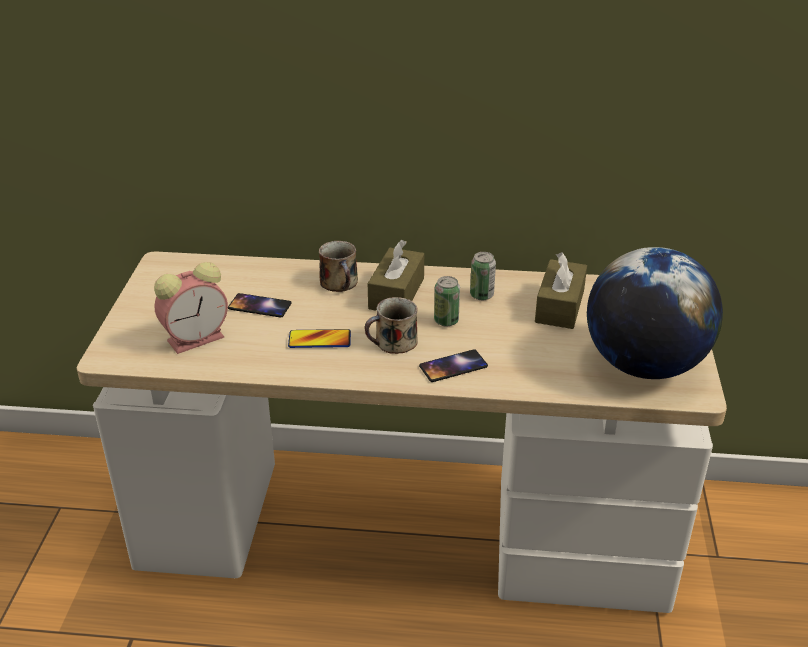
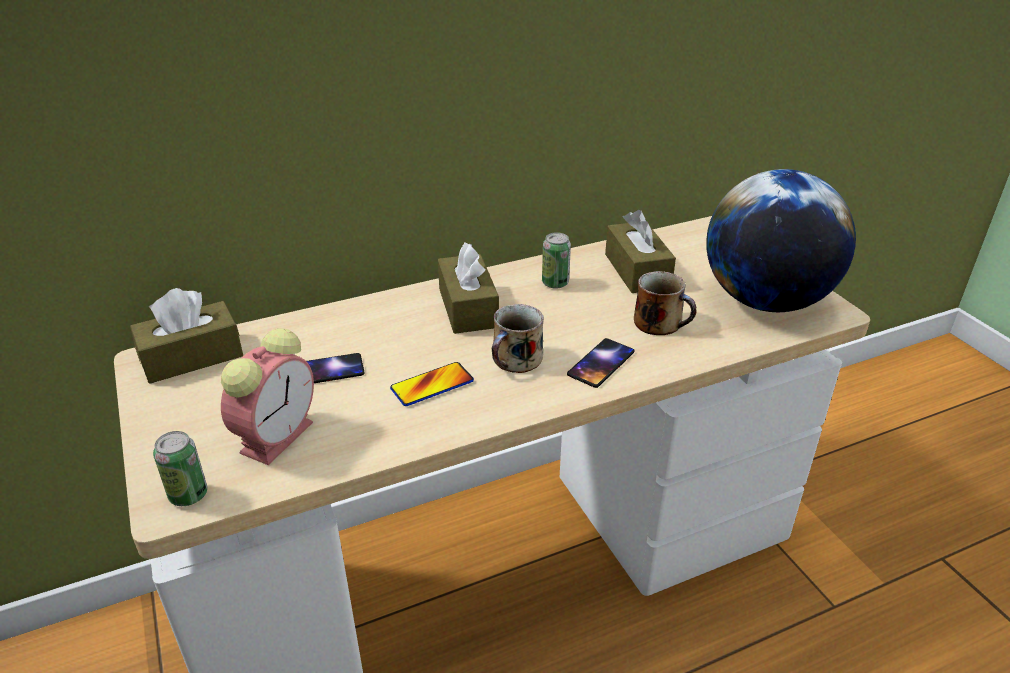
camera: 30 degrees left, 0 degrees up
(188, 269) = (192, 357): none -> brown tissue box
(340, 283) = (395, 315): mug -> mug (660, 323)
(446, 321) = (546, 319): can -> can (188, 495)

